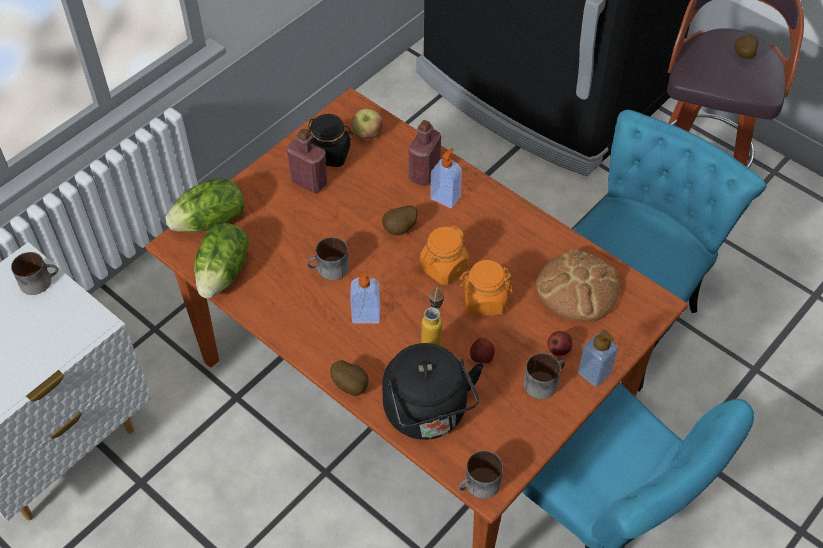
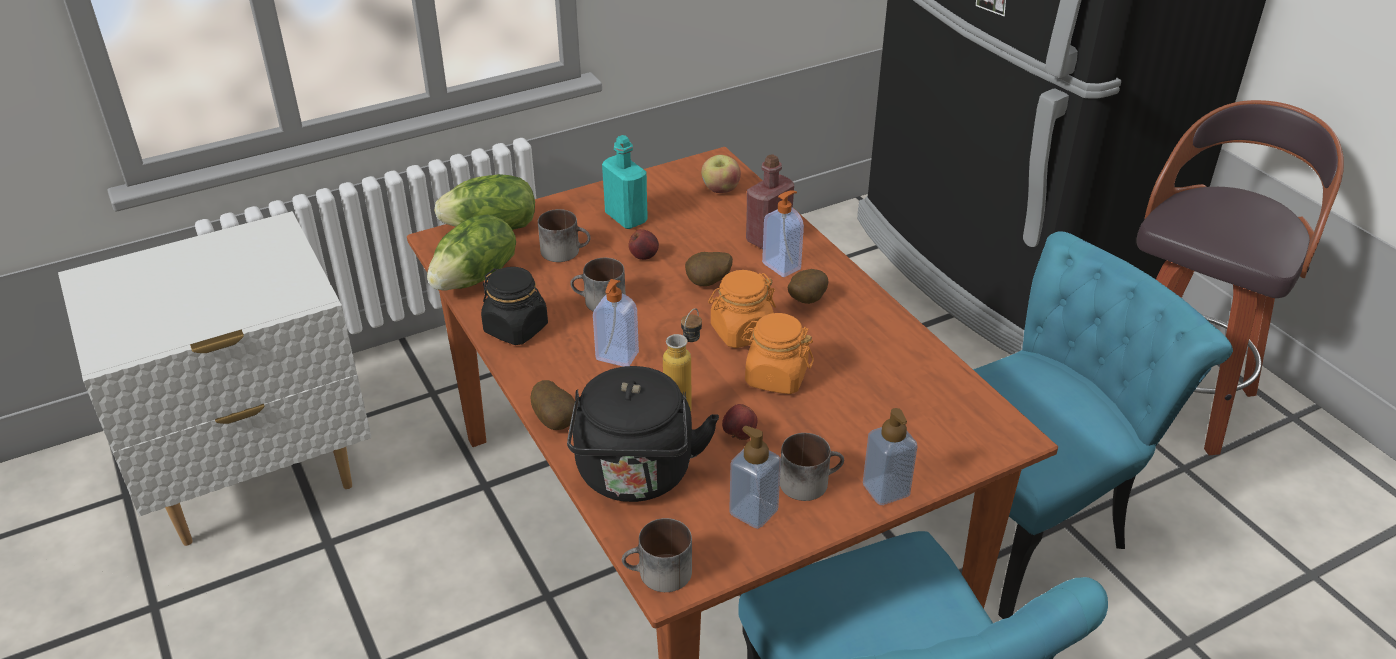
camera: 20 degrees right, 15 degrees down
(40, 280) = (279, 246): mug -> mug (565, 251)
(309, 182) = (626, 218): red bottle -> turquoise bottle
(330, 154) = (665, 198): black jar -> black jar (516, 328)
(518, 417) = (753, 512): none -> soap dispenser
(558, 349) = (848, 452): apple -> apple (644, 256)
(577, 288) = (907, 393): bread -> none
(743, 56) = (1251, 216): potato -> potato (805, 301)

